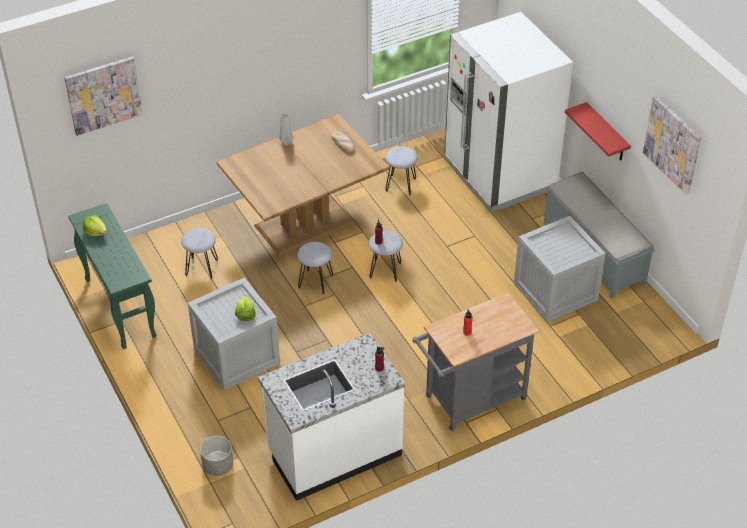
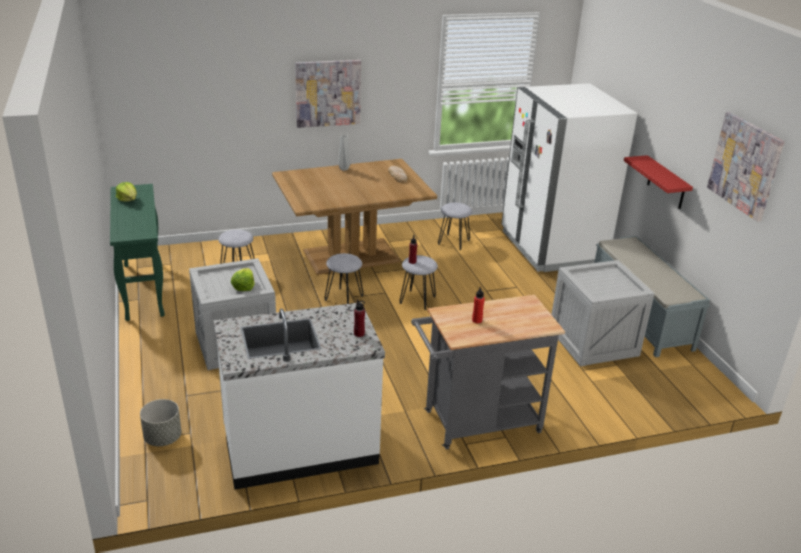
camera: 10 degrees right, 15 degrees down
(103, 95) = (164, 70): picture -> picture (328, 93)

